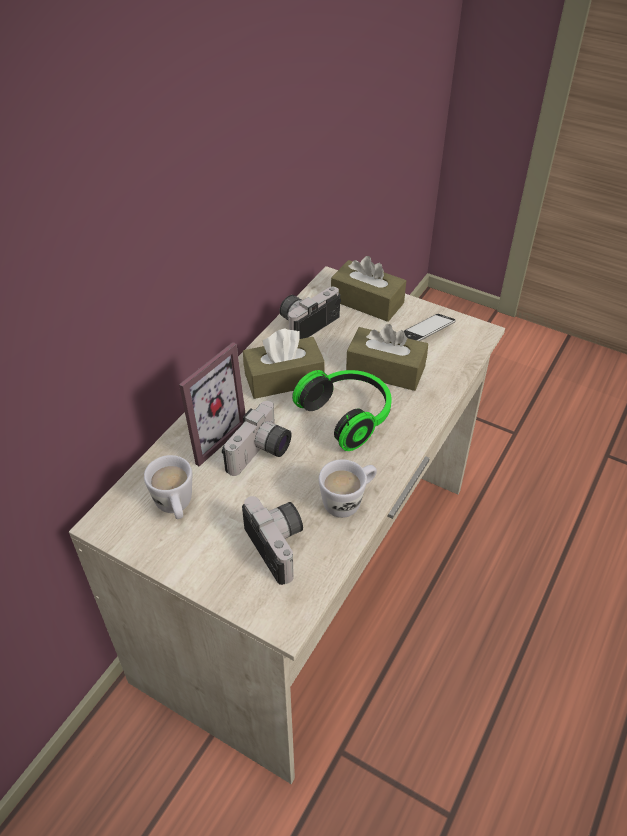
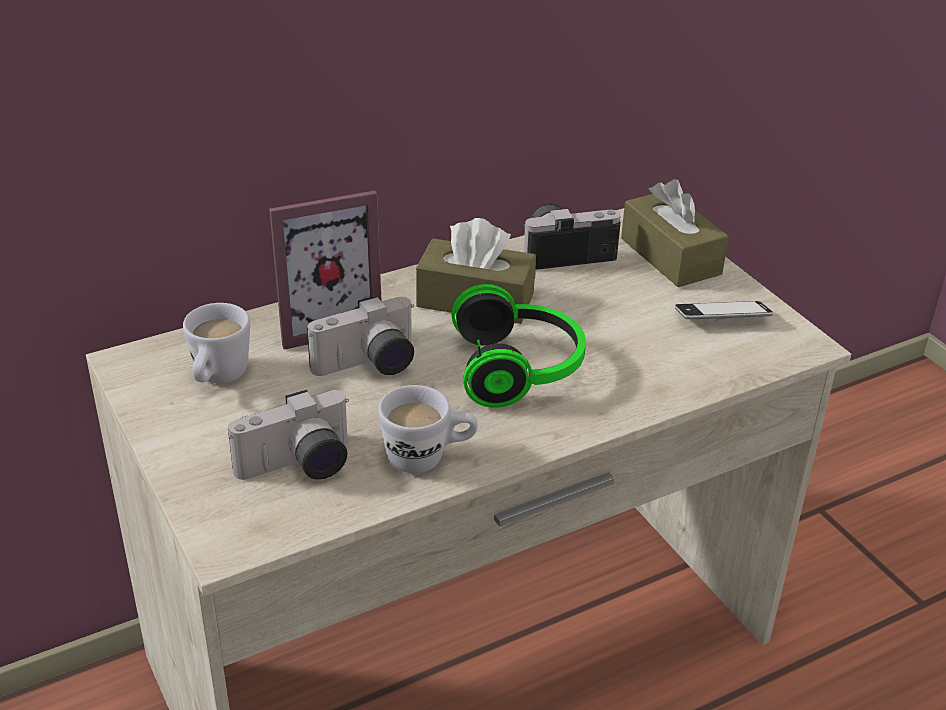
camera: 30 degrees right, 10 degrees down
(280, 545) = (298, 467): camera -> camera turned 60 degrees clockwise
(385, 370) = (620, 338): brown tissue box -> none

